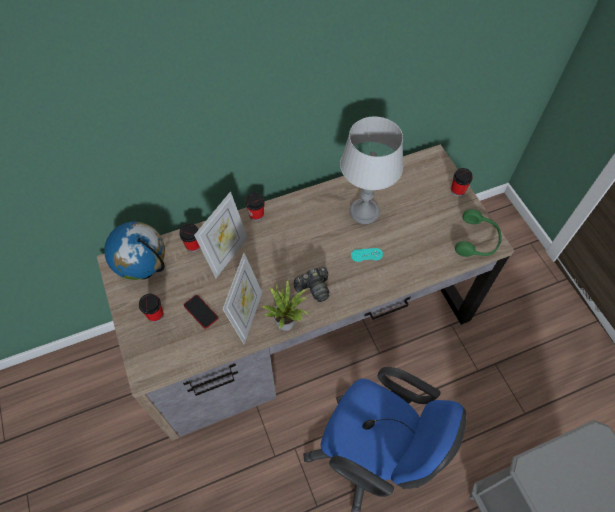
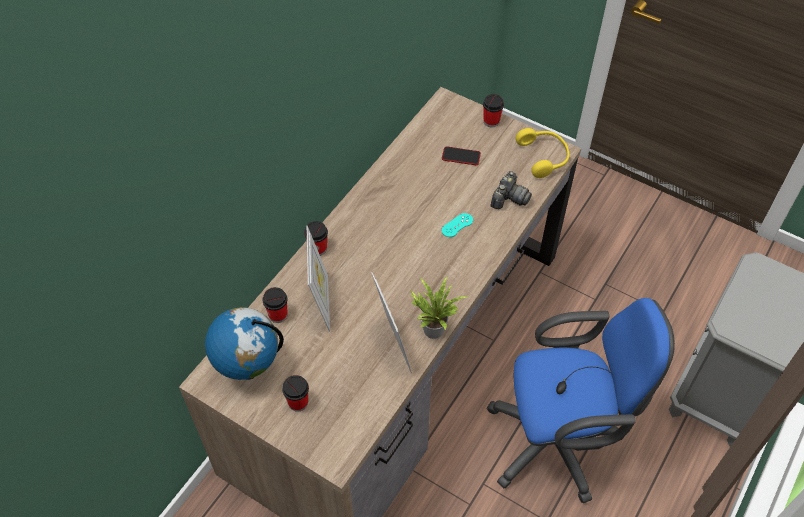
camera: 35 degrees left, 5 degrees down
(201, 312) = (342, 371): phone -> phone (461, 156)
(314, 288) = (434, 283): camera -> camera (509, 199)
(364, 212) = (422, 188): grey table lamp -> none
(477, 240) = (544, 157): green headphones -> yellow headphones

